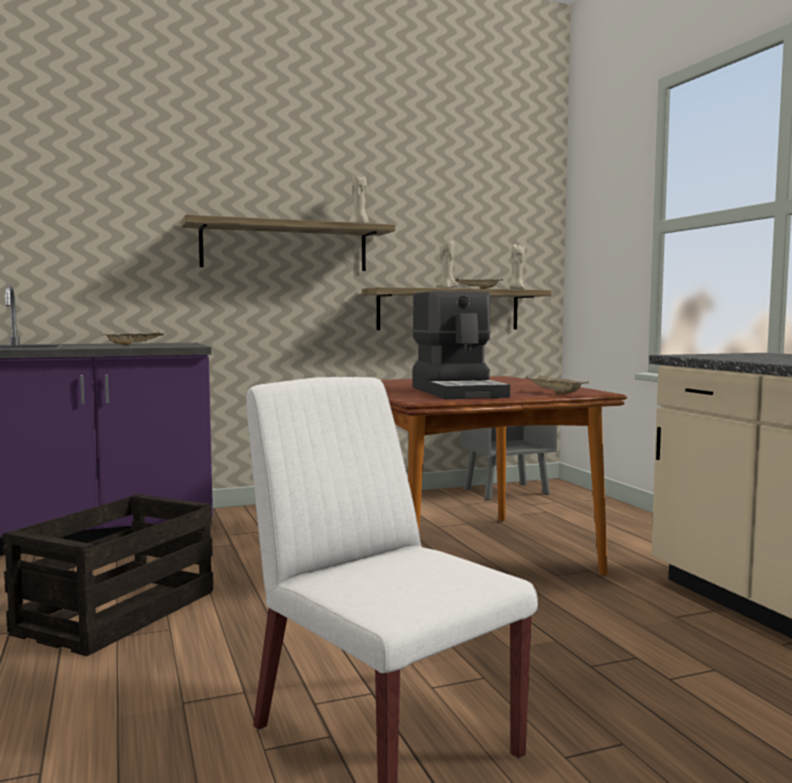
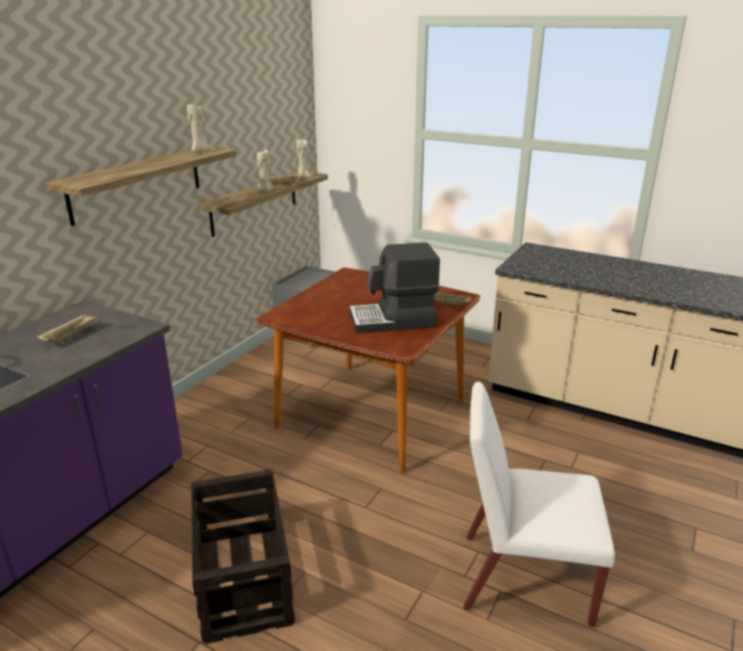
camera: 40 degrees left, 20 degrees up
(459, 392) = (393, 320): coffee machine -> coffee machine turned 135 degrees clockwise

